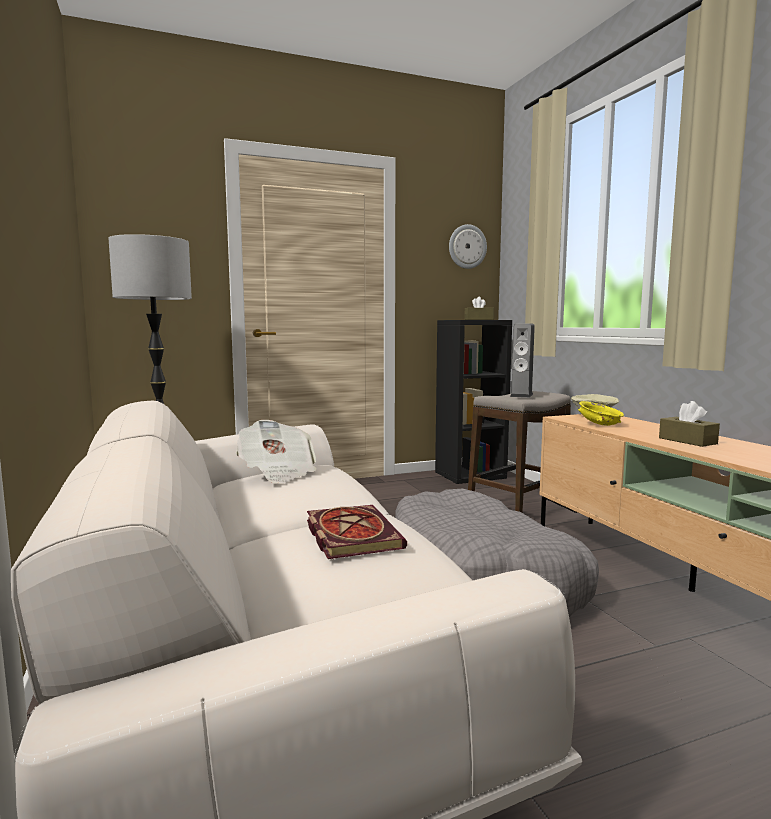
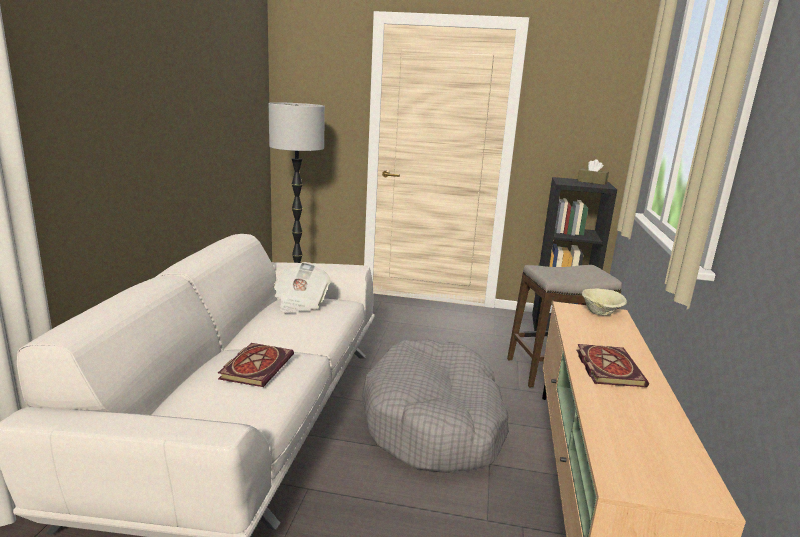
camera: 30 degrees right, 10 degrees up
(467, 246) = (599, 105): wall clock -> none
(521, 395) = (570, 272): speaker -> none
(599, 424) = (577, 325): yellow bowl -> none
(687, 441) = (607, 367): brown tissue box -> book

